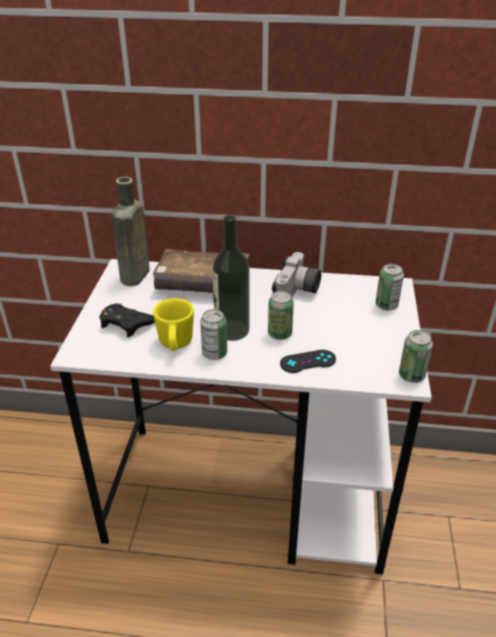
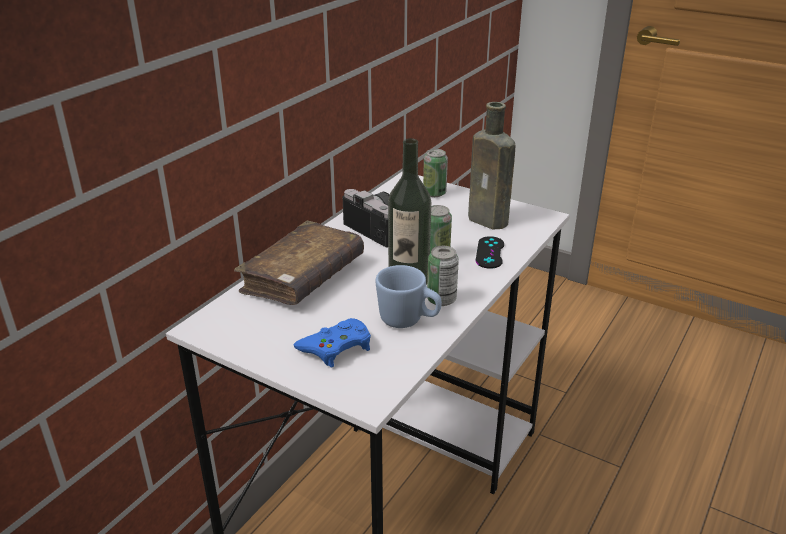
camera: 65 degrees left, 5 degrees down
(126, 323) = (336, 347): black game controller -> blue game controller
(134, 277) = (237, 322): brown bottle -> brown bottle (490, 221)
(175, 345) = (408, 321): yellow mug -> blue mug
(411, 376) = (539, 213): can -> none

